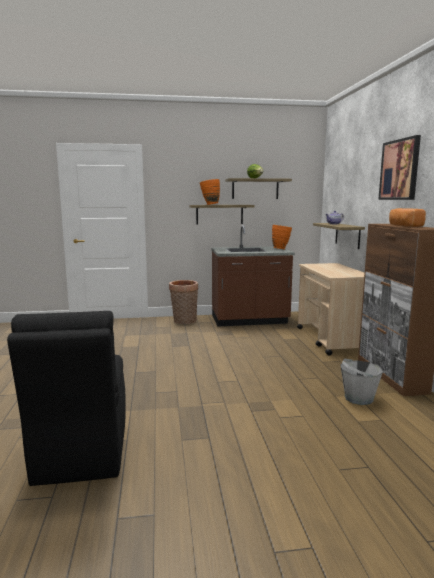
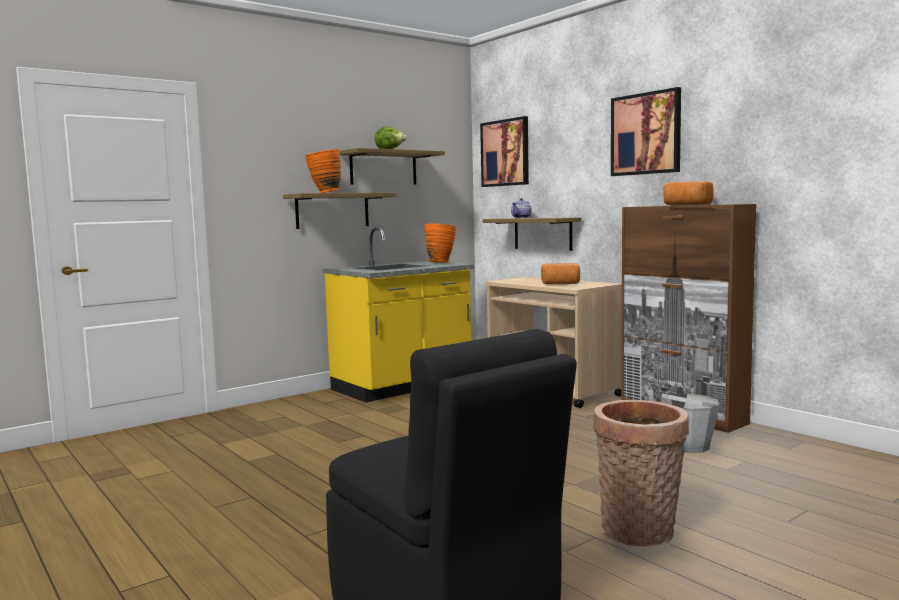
camera: 30 degrees left, 5 degrees down
(184, 321) = (298, 405): basket -> basket (639, 534)
(249, 320) = (403, 386): brown counter -> yellow counter
(335, 271) = (561, 284): none -> bread
(336, 179) = (505, 153): none -> picture

